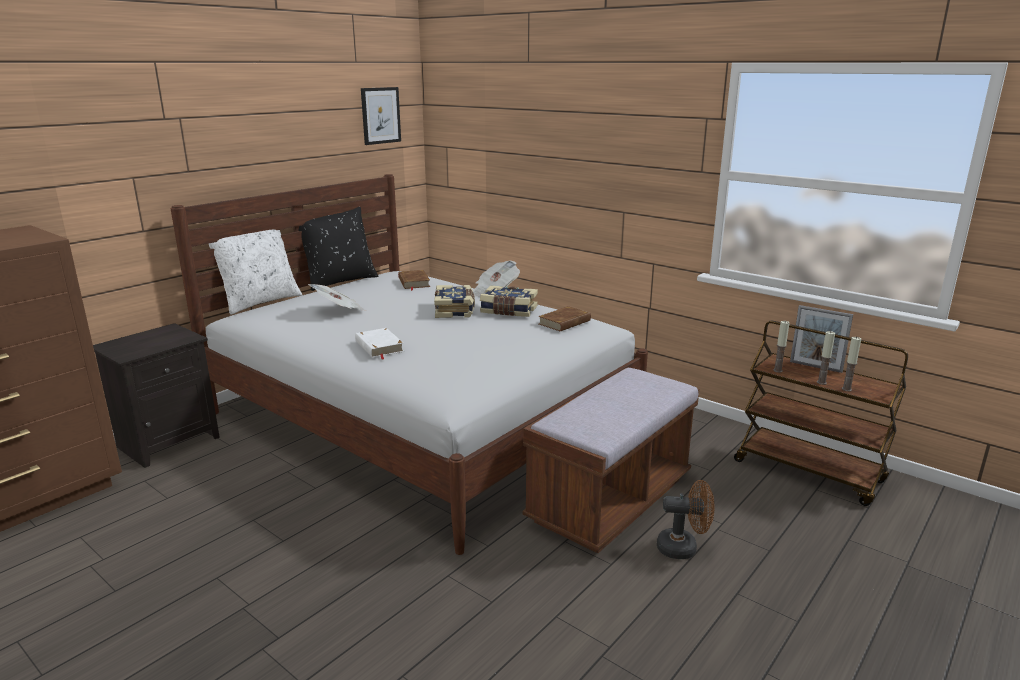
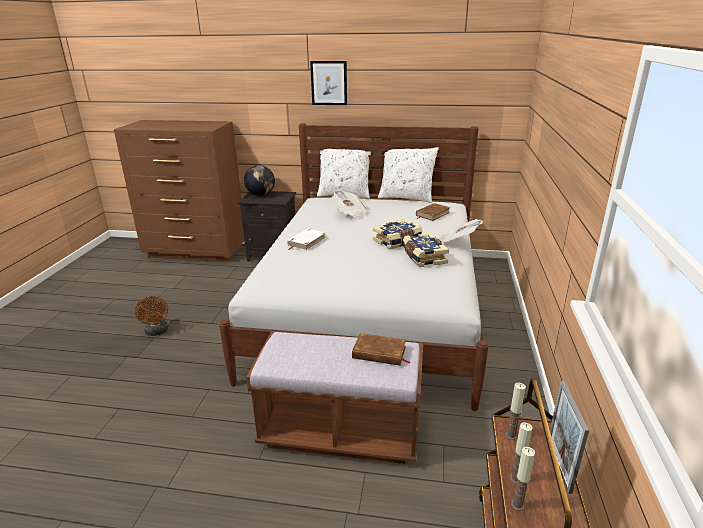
camera: 60 degrees right, 5 degrees up
(130, 343) = (261, 195): none -> globe
(339, 281) = (406, 198): black pillow -> white pillow
(380, 115) = (482, 77): picture -> picture (329, 83)
(565, 322) = (431, 284): brown book -> brown book (379, 353)
(683, 548) = (303, 496): brown fan -> brown fan (157, 332)

